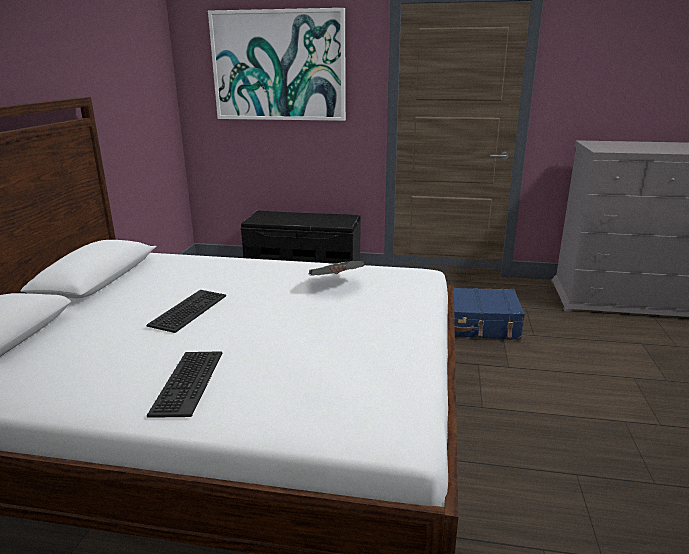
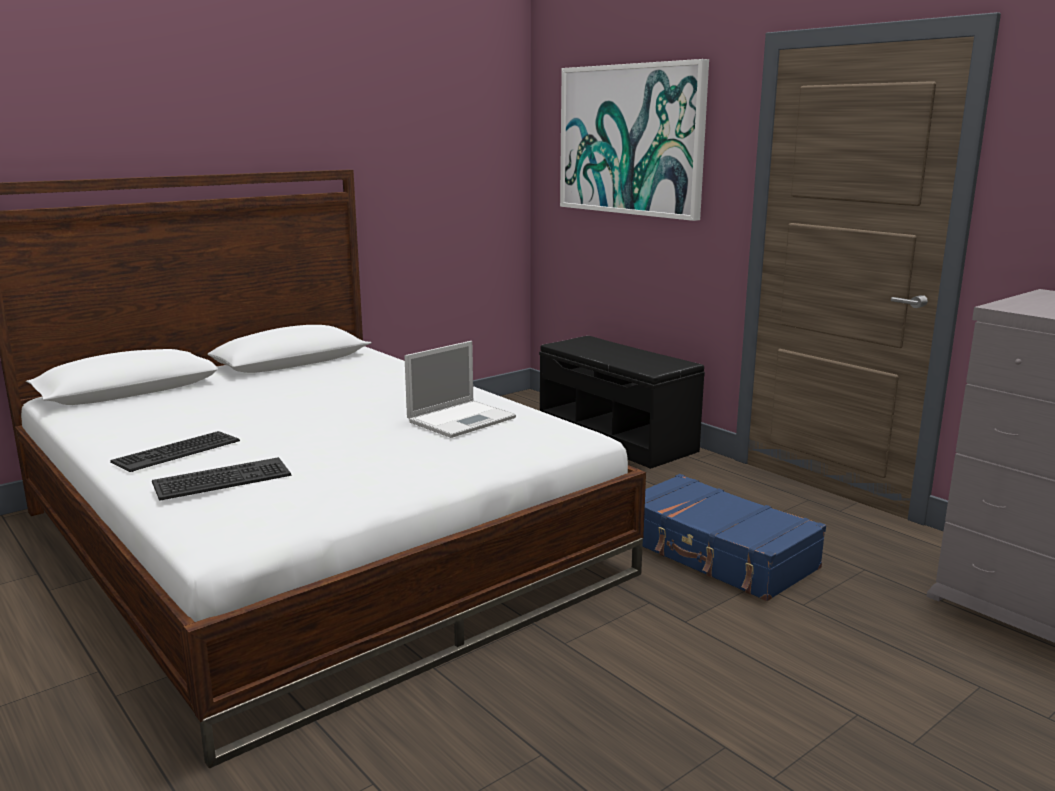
camera: 40 degrees right, 5 degrees down
(189, 311) = (292, 404): keyboard -> keyboard (222, 480)
(336, 283) = (463, 419): newspaper -> laptop

